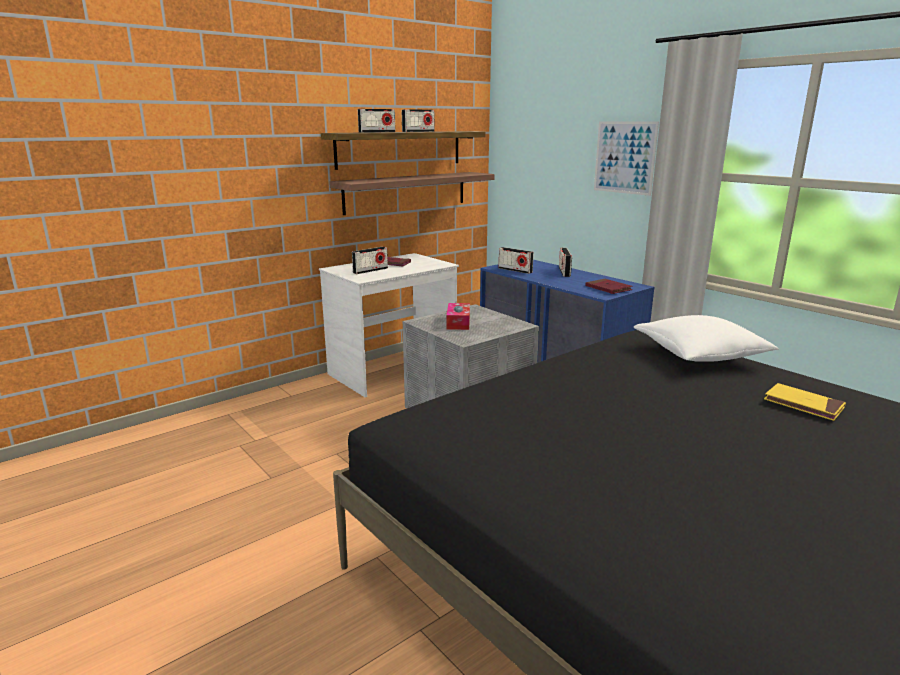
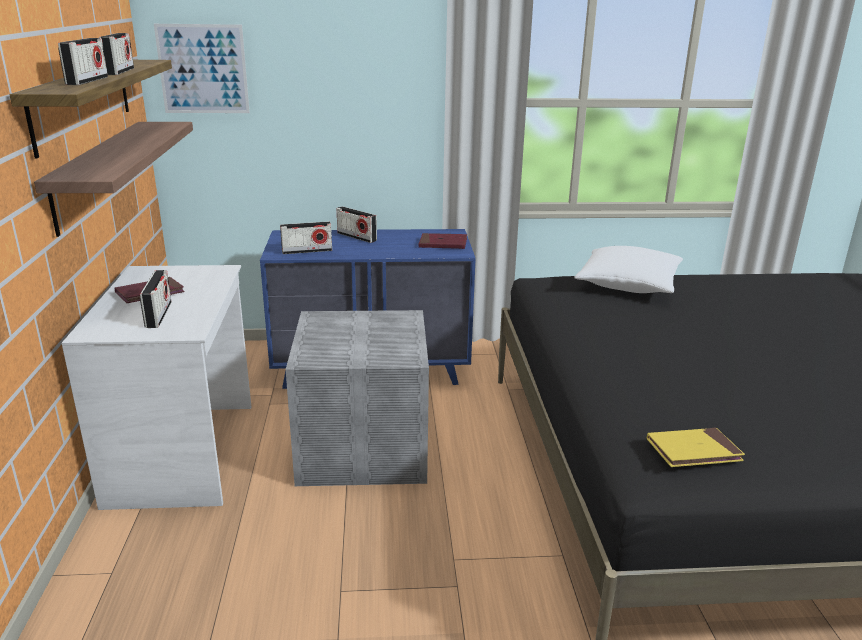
camera: 55 degrees left, 5 degrees up
(458, 322) = (348, 341): tissue box -> none
(624, 157) = (389, 87): picture -> picture (203, 69)
(803, 405) = (753, 298): yellow book -> yellow book (693, 451)

